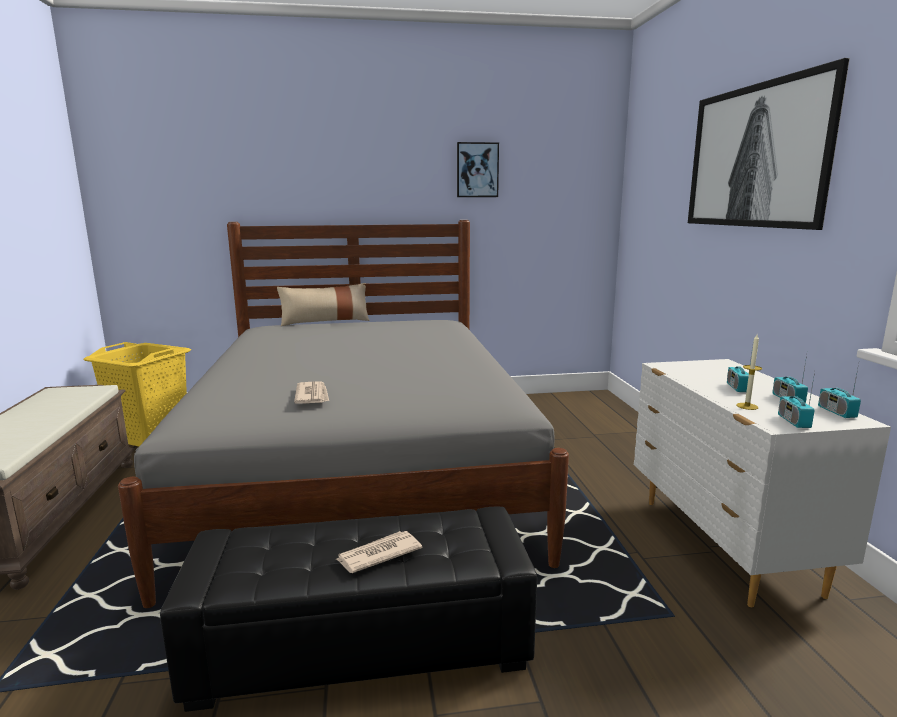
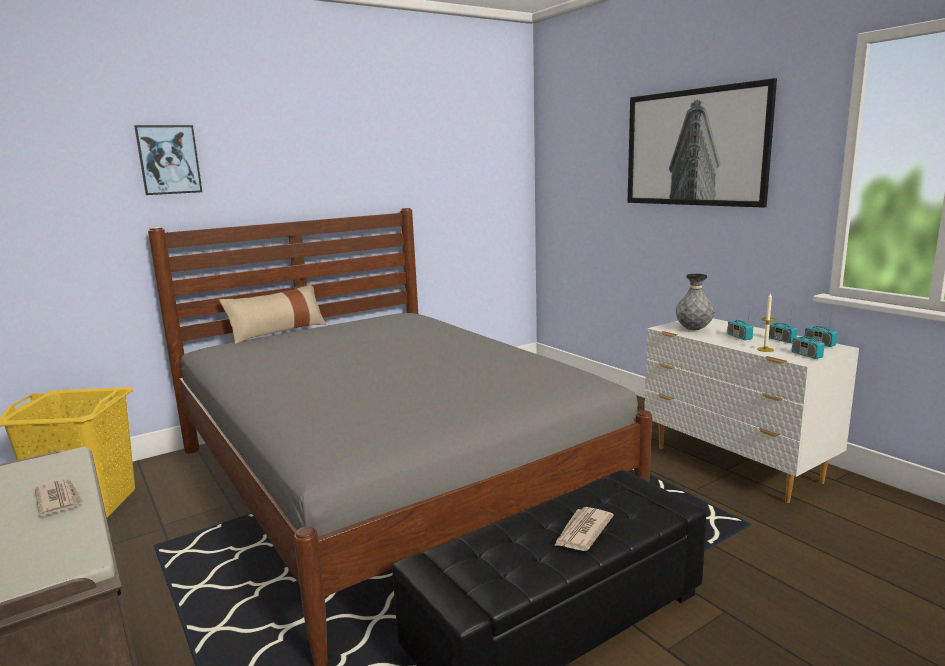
camera: 25 degrees left, 0 degrees up
(312, 395) = (419, 406): newspaper -> newspaper (59, 499)
(477, 170) = (412, 157): picture -> picture (169, 160)
(693, 372) = (693, 329): none -> grey vase

